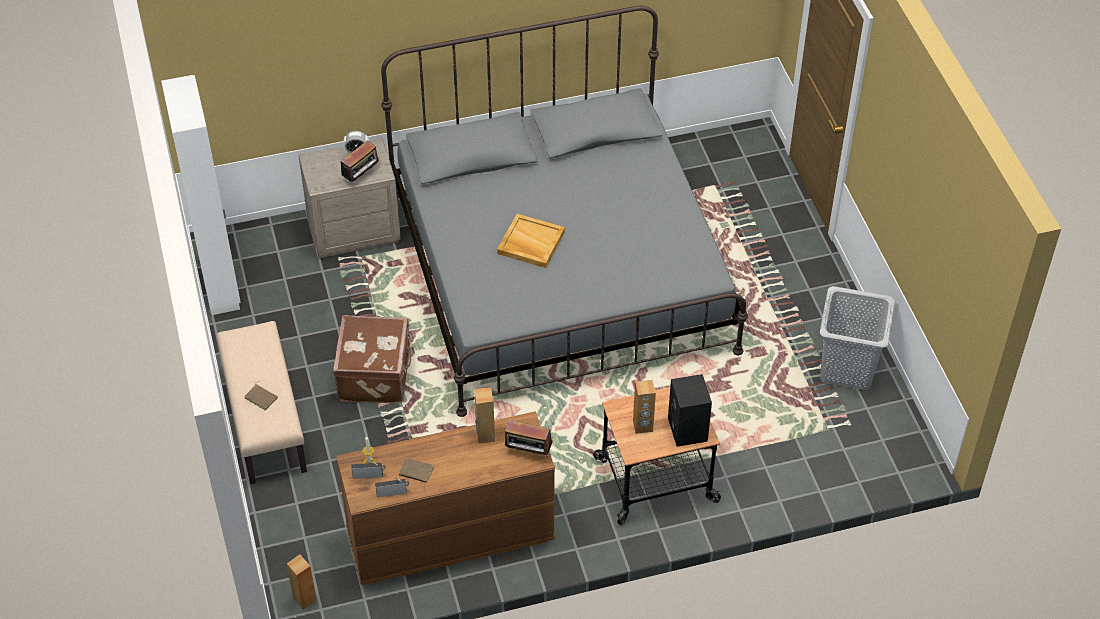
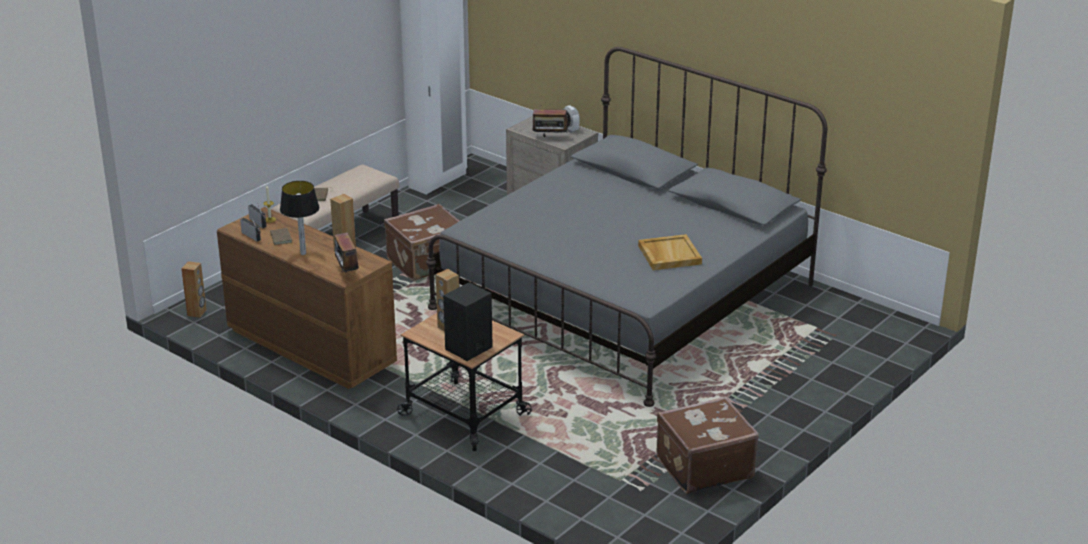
camera: 55 degrees right, 20 degrees down
(463, 468) = (303, 253): none -> table lamp
(530, 243) = (575, 219): beige tray -> beige tray (669, 255)
(847, 369) = (703, 467): grey laundry basket -> brown suitcase

